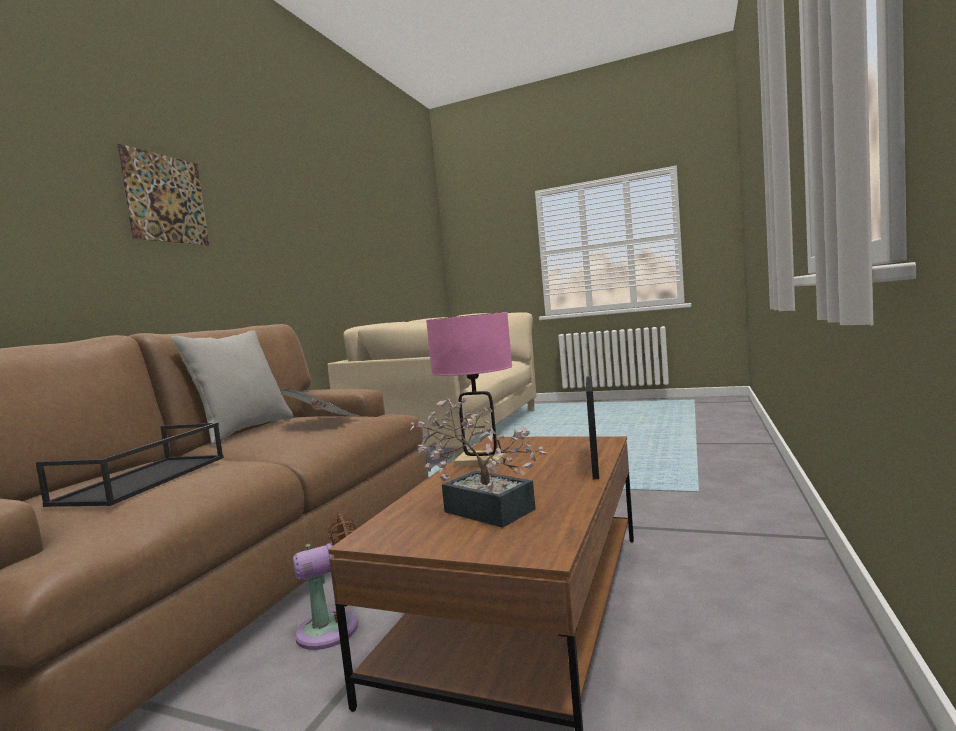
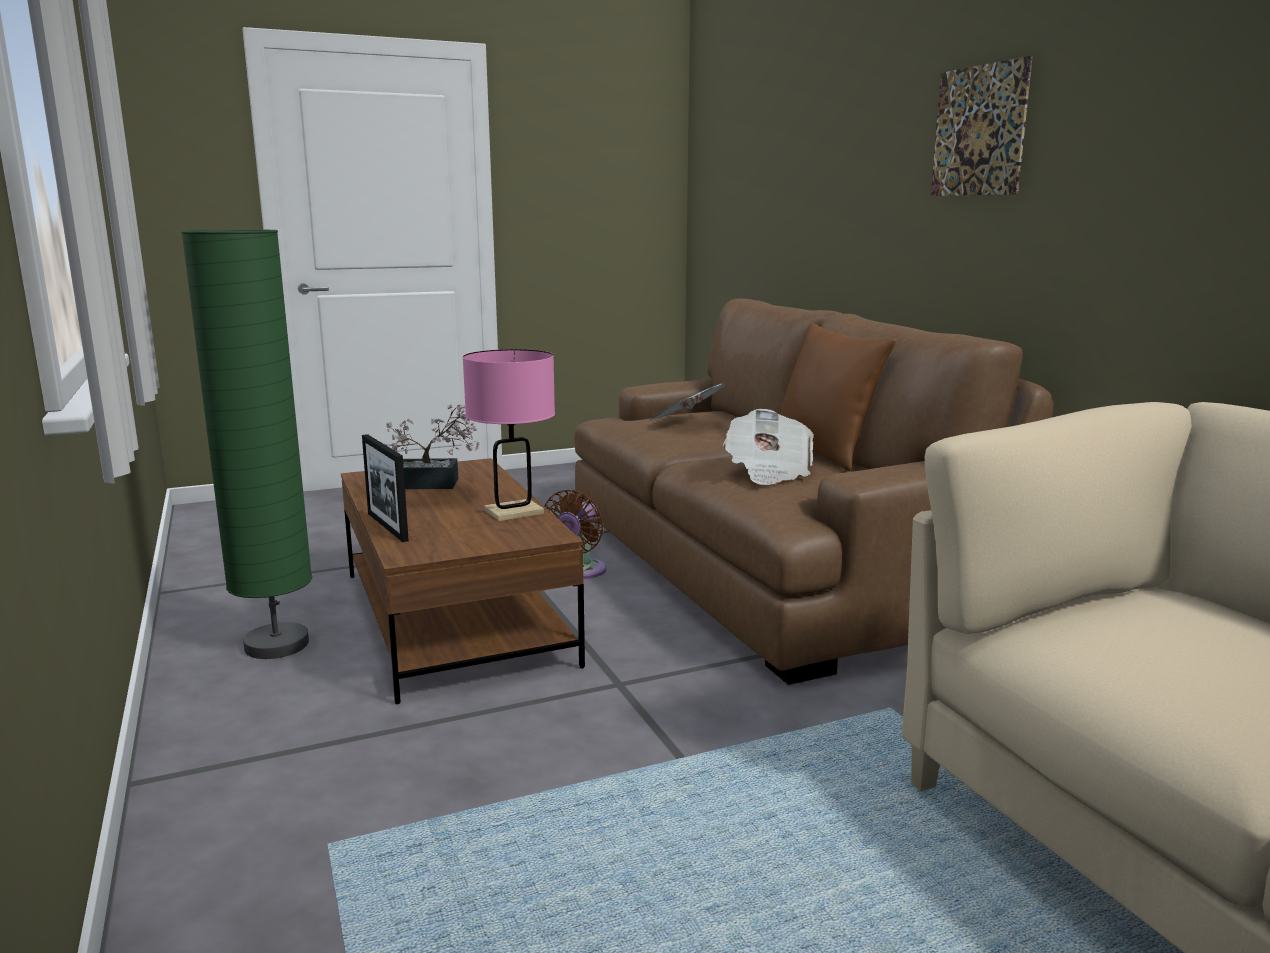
camera: 135 degrees right, 10 degrees up
(143, 480) = (686, 423): black tray -> newspaper
(244, 431) = (825, 454): grey pillow -> brown pillow
(725, 633) = (277, 645): none -> green floor lamp

